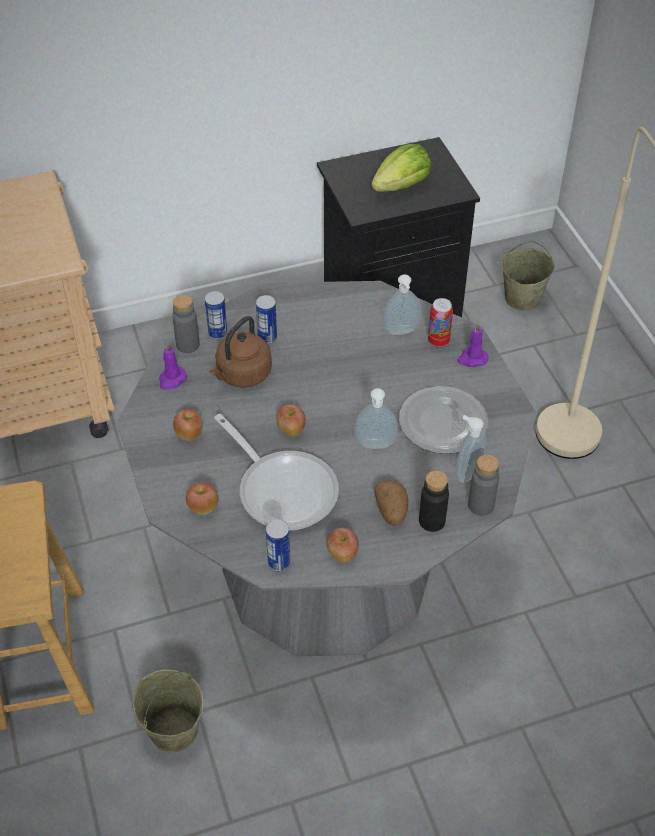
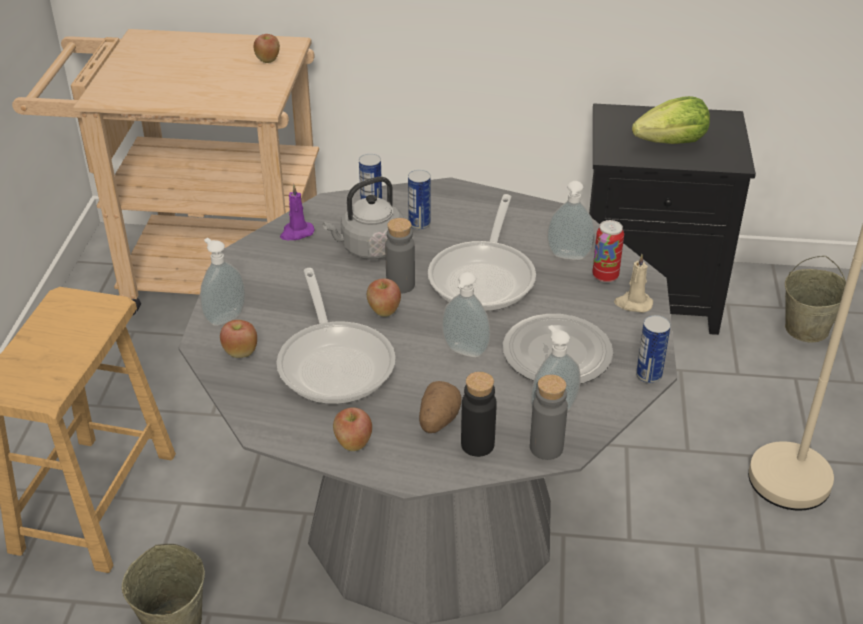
camera: 25 degrees right, 10 degrees down
(167, 480) = (224, 317): none -> soap dispenser
(188, 345) = (334, 208): grey bottle -> grey bottle (400, 285)
(189, 434) = (277, 284): apple -> apple (268, 60)
(242, 375) = (369, 248): brown kettle -> grey kettle
(279, 563) = (279, 428): can -> can (648, 375)
(349, 371) = (485, 276): none -> frying pan
(472, 359) = (633, 304): purple candle -> beige candle

